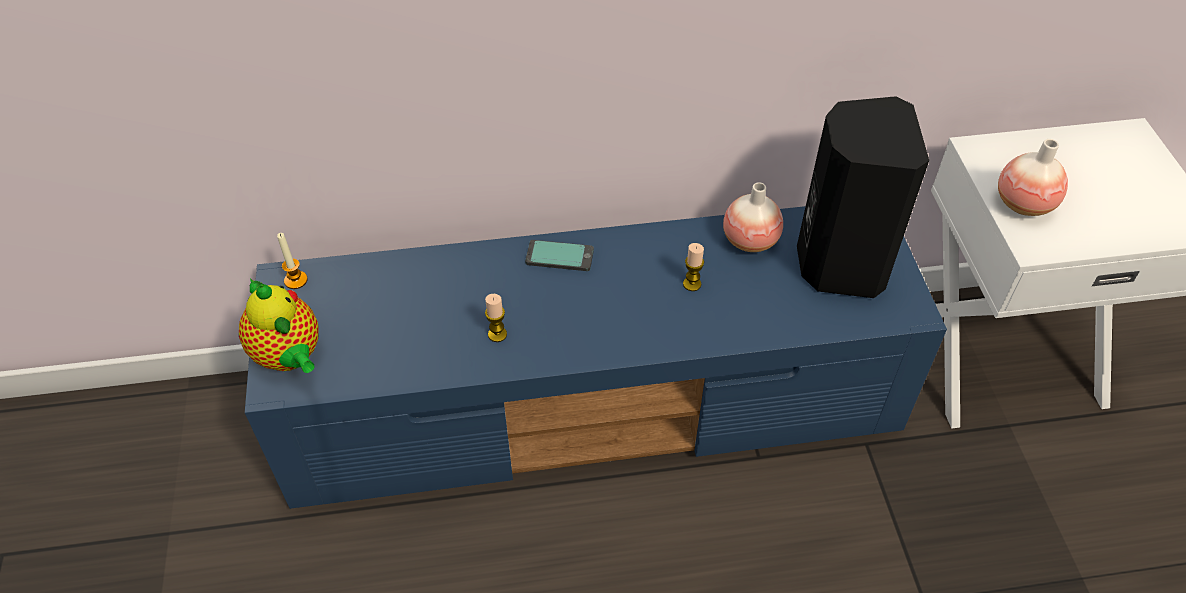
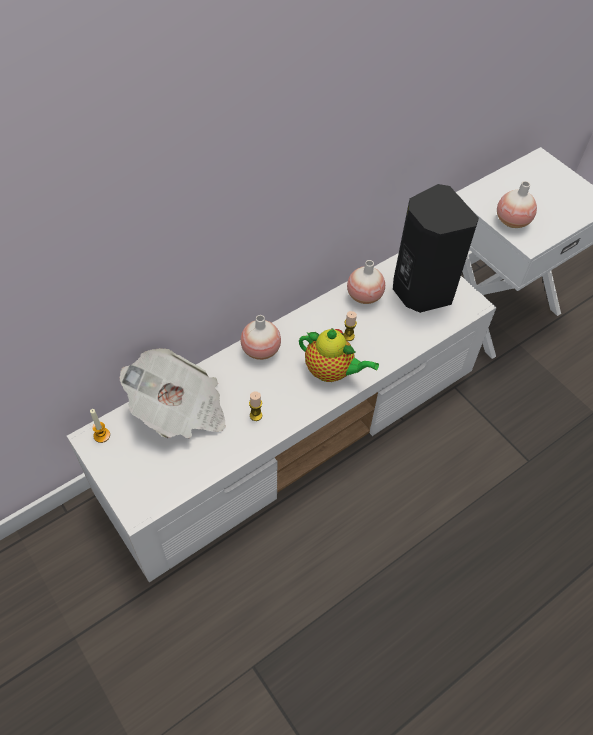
camera: 30 degrees left, 5 degrees up
(290, 357) = (134, 487): teapot -> teapot (331, 372)
(407, 288) = (179, 410): none -> newspaper
(559, 256) = (261, 350): phone -> vase
(596, 403) = (294, 429): blue tv stand -> white tv stand

